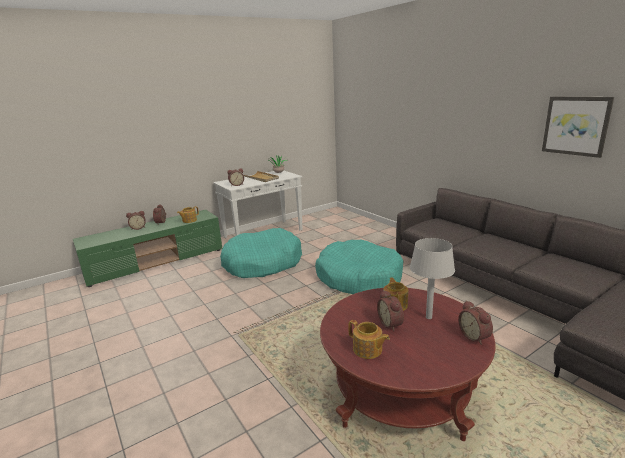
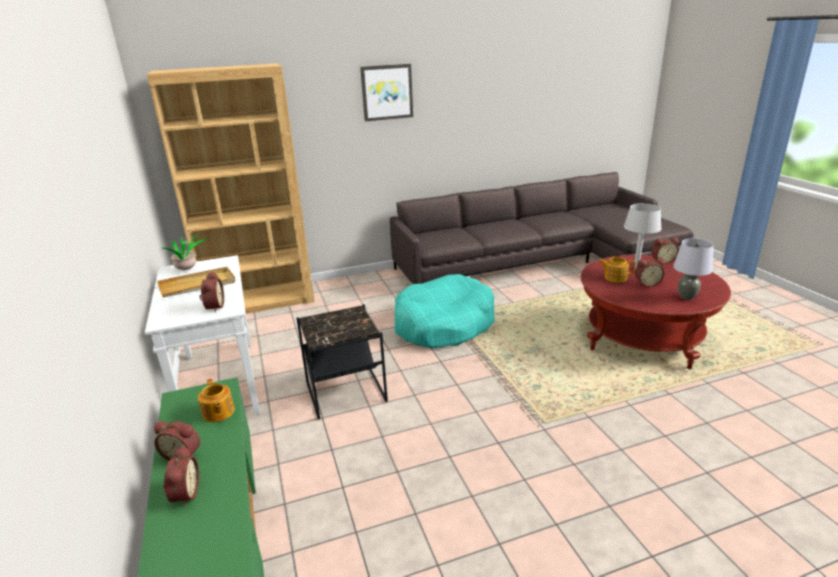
camera: 75 degrees left, 5 degrees up
(262, 263) = (345, 392): turquoise dog bed -> black side table
(352, 220) = (260, 301): none -> brown bookcase
(368, 350) = (687, 297): teapot -> grey table lamp
(576, 126) = (505, 111): picture -> picture (387, 92)

